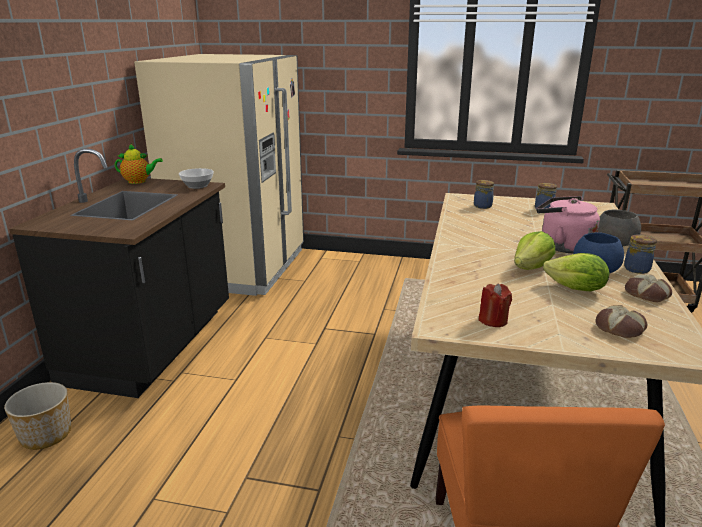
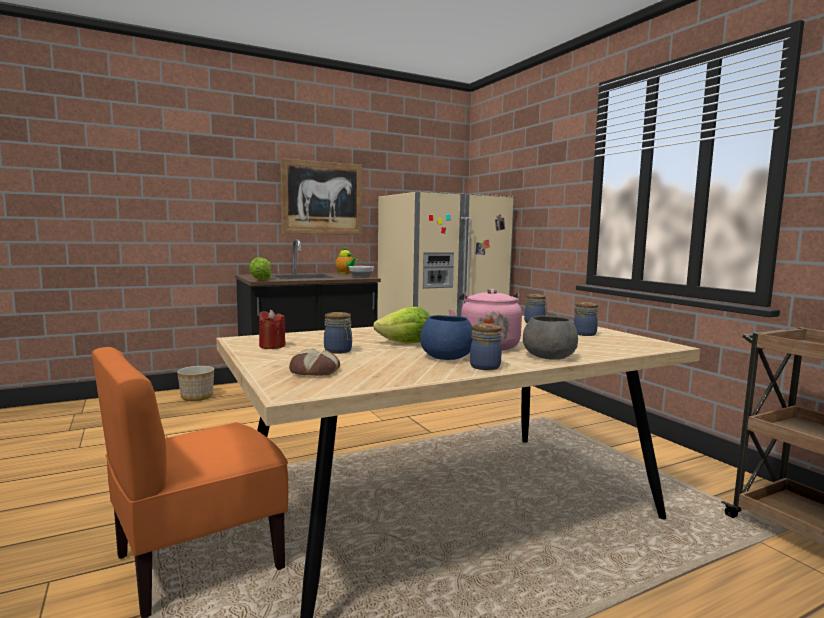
camera: 50 degrees right, 15 degrees down
(79, 74) = (322, 198): none -> picture
(541, 299) = (339, 351): none -> jar
(576, 289) = (382, 356): lettuce -> lettuce (260, 279)
(646, 294) = (418, 373): bread -> none

